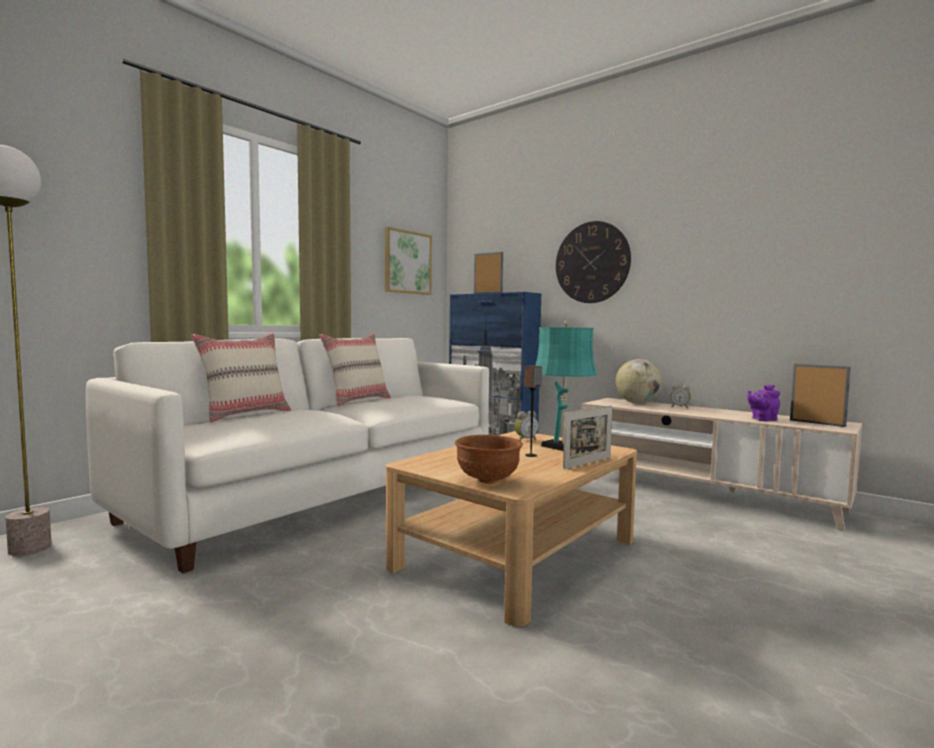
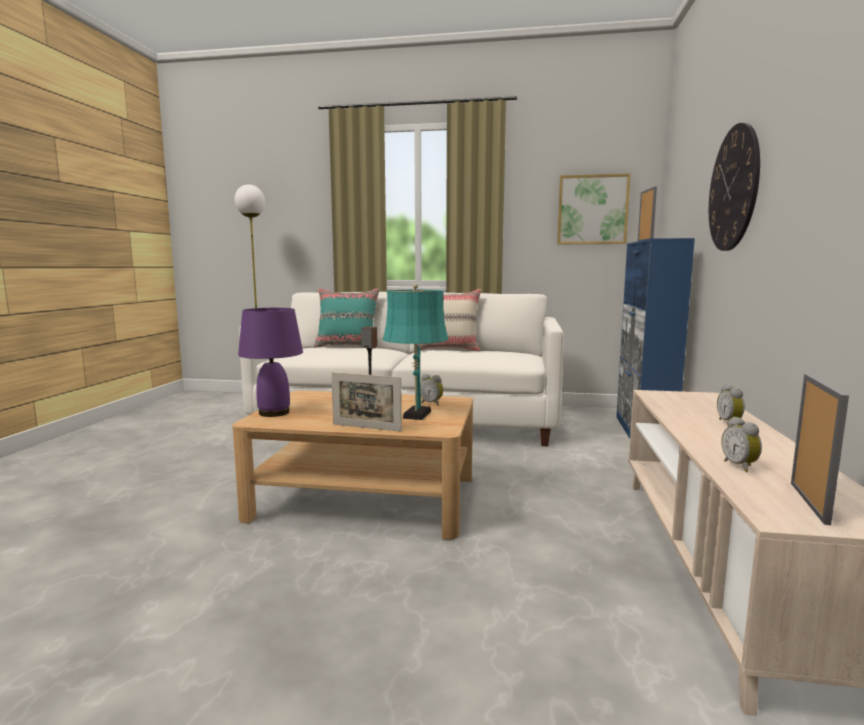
camera: 60 degrees right, 5 degrees up
(245, 414) = (347, 346): beige pillow -> turquoise pillow
(488, 481) = (273, 413): brown bowl -> purple table lamp
(637, 403) = (704, 405): globe -> none
(762, 419) = (740, 466): purple teapot -> alarm clock

